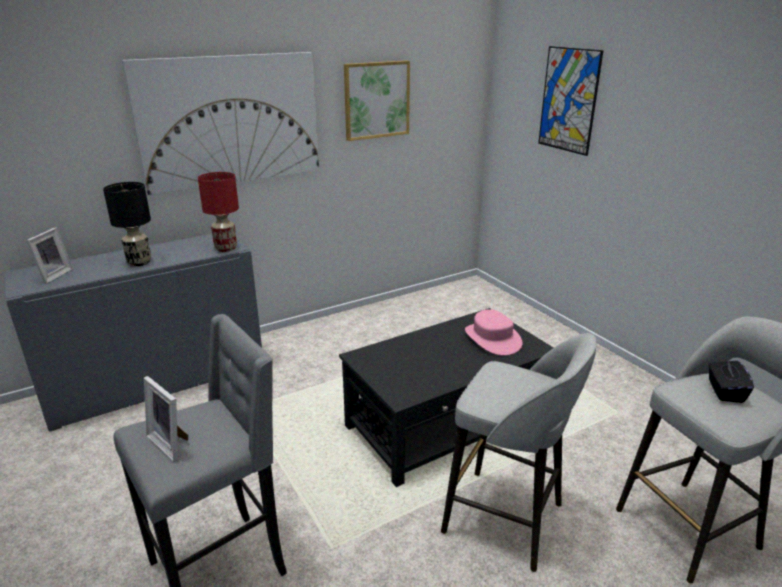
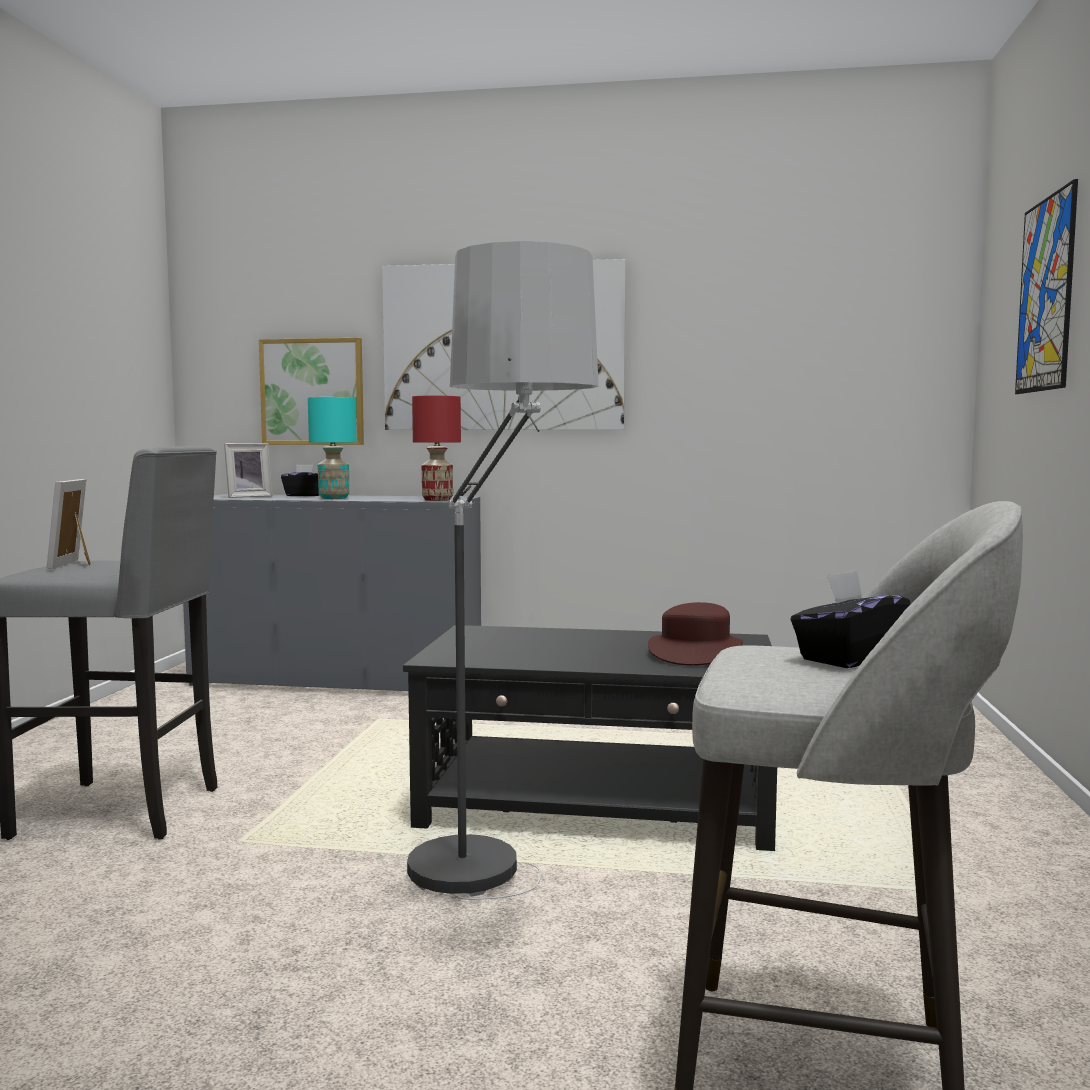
camera: 40 degrees right, 20 degrees down
(95, 260) = (304, 495): none -> black tissue box
(139, 262) = (334, 498): black table lamp -> turquoise table lamp
(376, 100) = (734, 333): picture -> picture (312, 392)
(492, 339) = (695, 652): pink hat -> brown hat
(506, 520) = (494, 913): grey stool -> floor lamp

